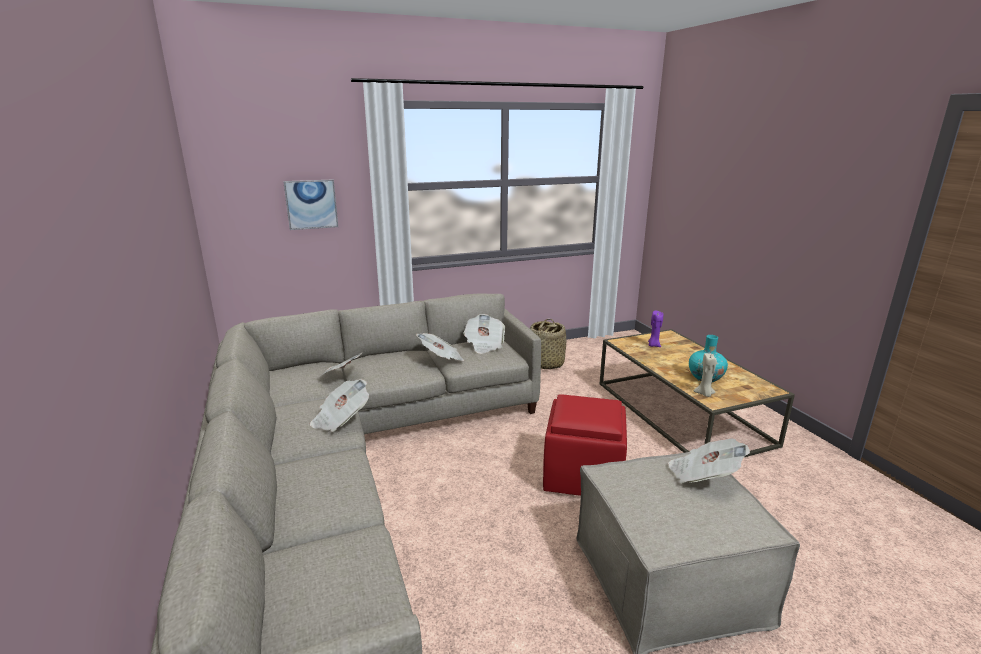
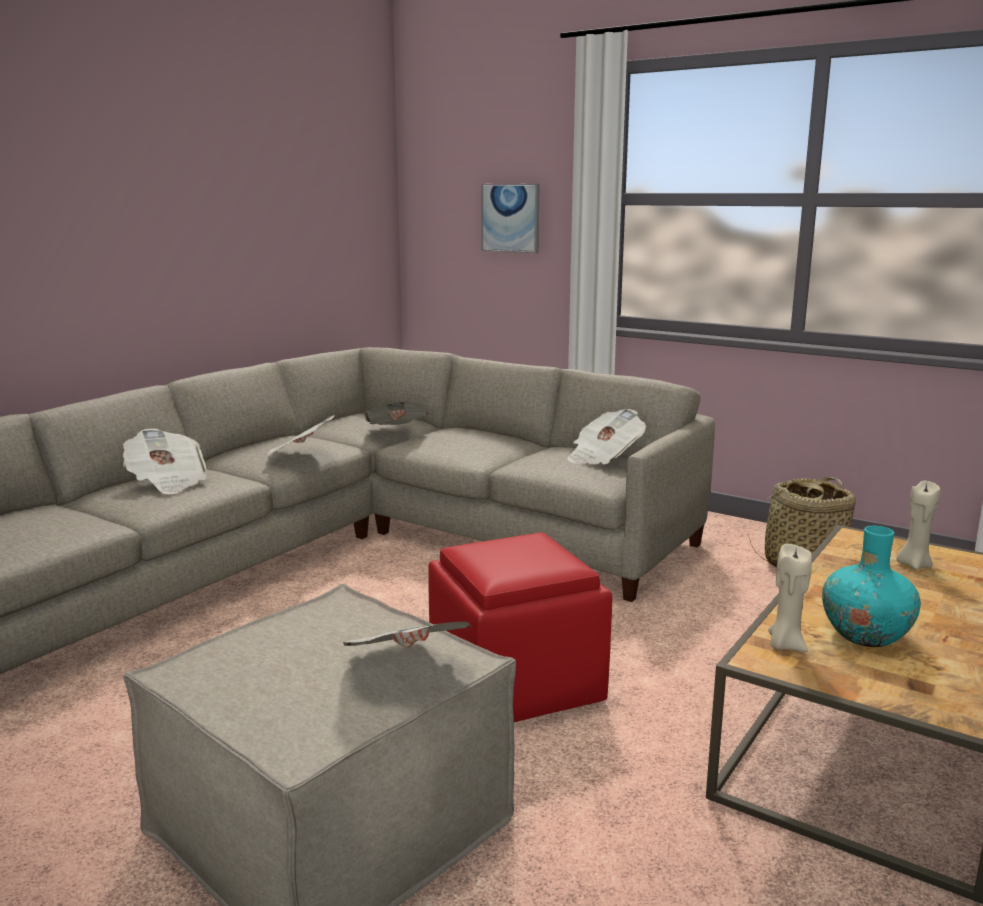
camera: 55 degrees right, 5 degrees down
(441, 358) = (518, 451): newspaper -> newspaper (167, 482)
(653, 345) = (913, 564): purple candle -> beige candle

